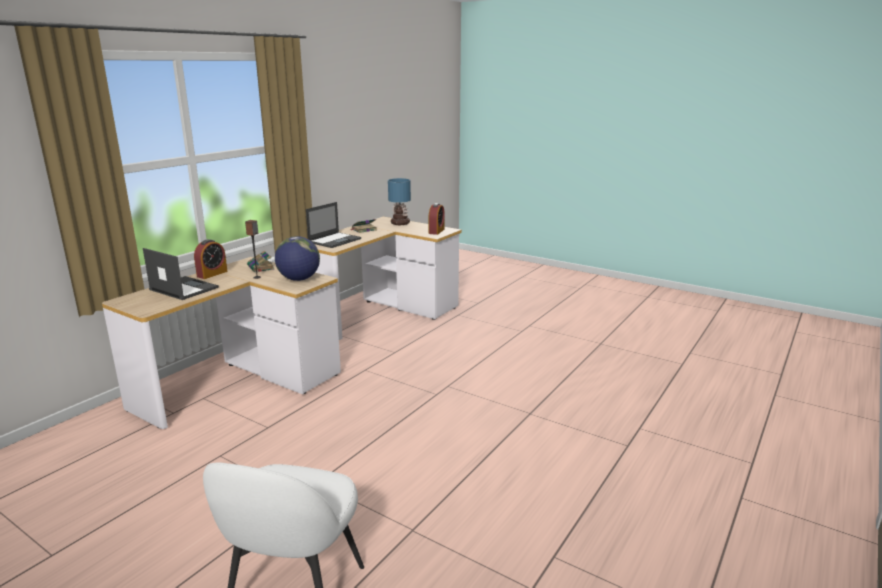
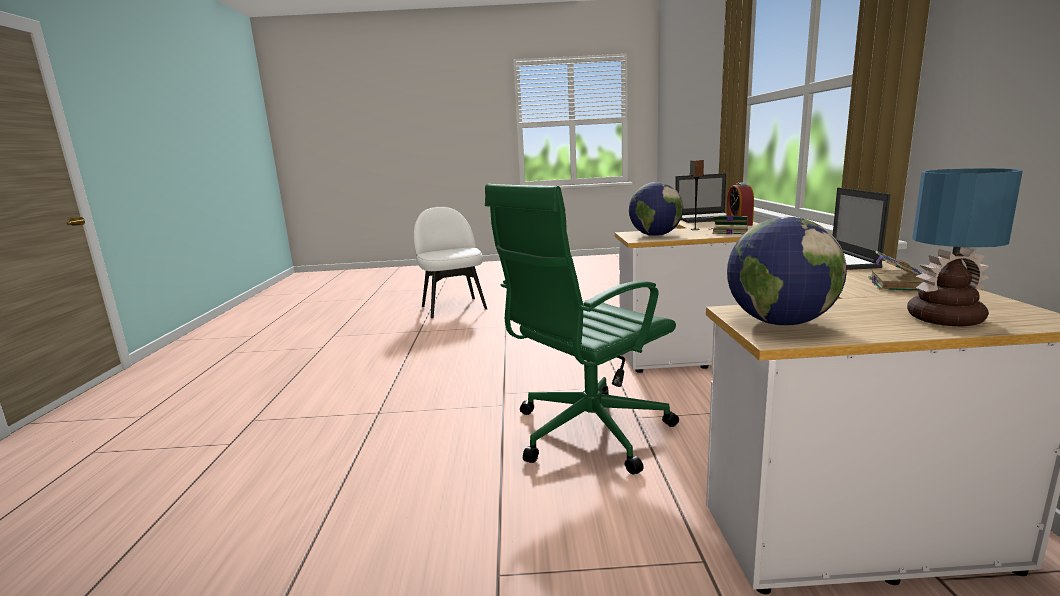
camera: 145 degrees right, 5 degrees down
(429, 355) = (586, 432): none -> green office chair
(436, 231) = (780, 322): alarm clock -> globe

